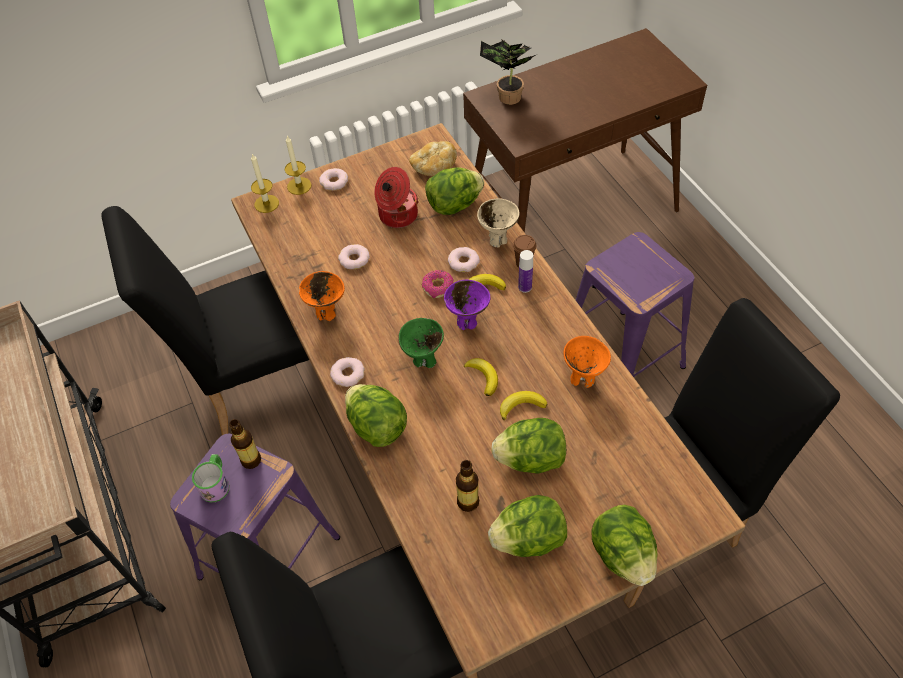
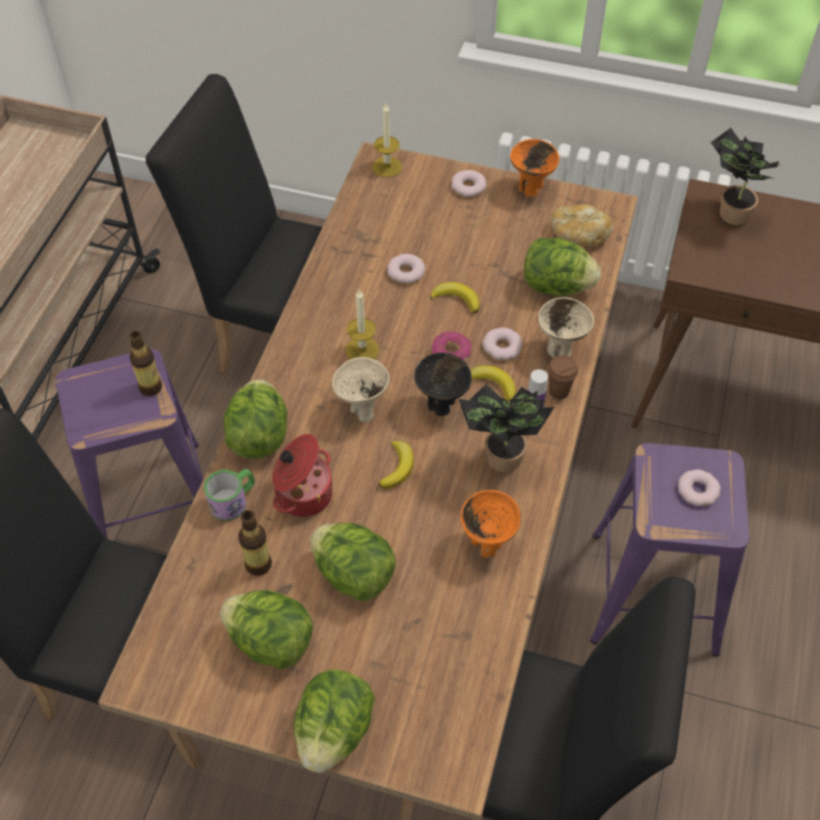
camera: 40 degrees right, 0 degrees up
(216, 483) = (106, 384): mug -> mug (233, 500)
(299, 186) = (433, 169): candle -> candle (362, 350)
(327, 312) = (329, 303): orange bowl -> orange bowl (531, 188)
(348, 374) = (286, 371): donut -> donut (698, 490)
(397, 215) = (490, 258): cooking pot -> cooking pot (302, 493)
(424, 360) = (363, 410): green bowl -> beige bowl
(467, 321) = (441, 405): purple bowl -> black bowl
(521, 406) = (401, 521): banana -> banana (457, 299)
(536, 327) = (499, 460): none -> potted plant

